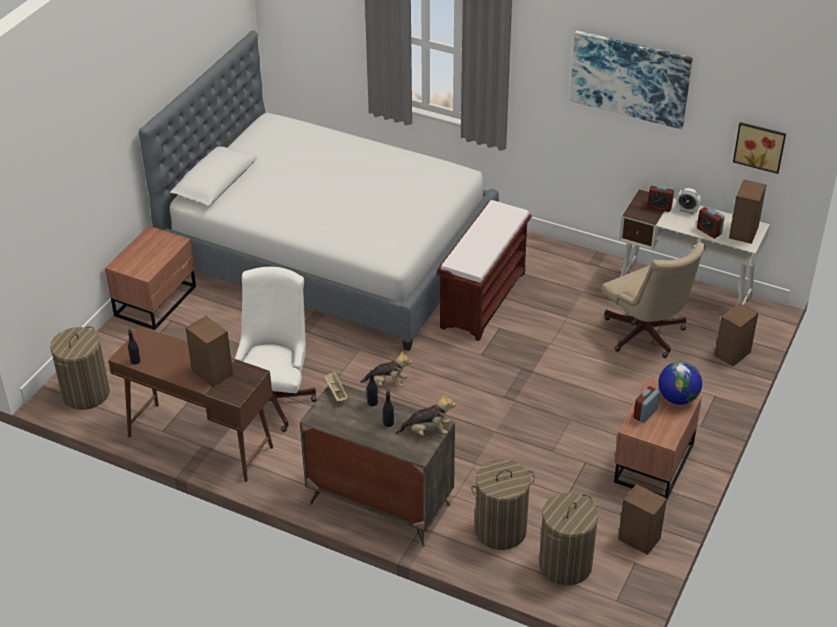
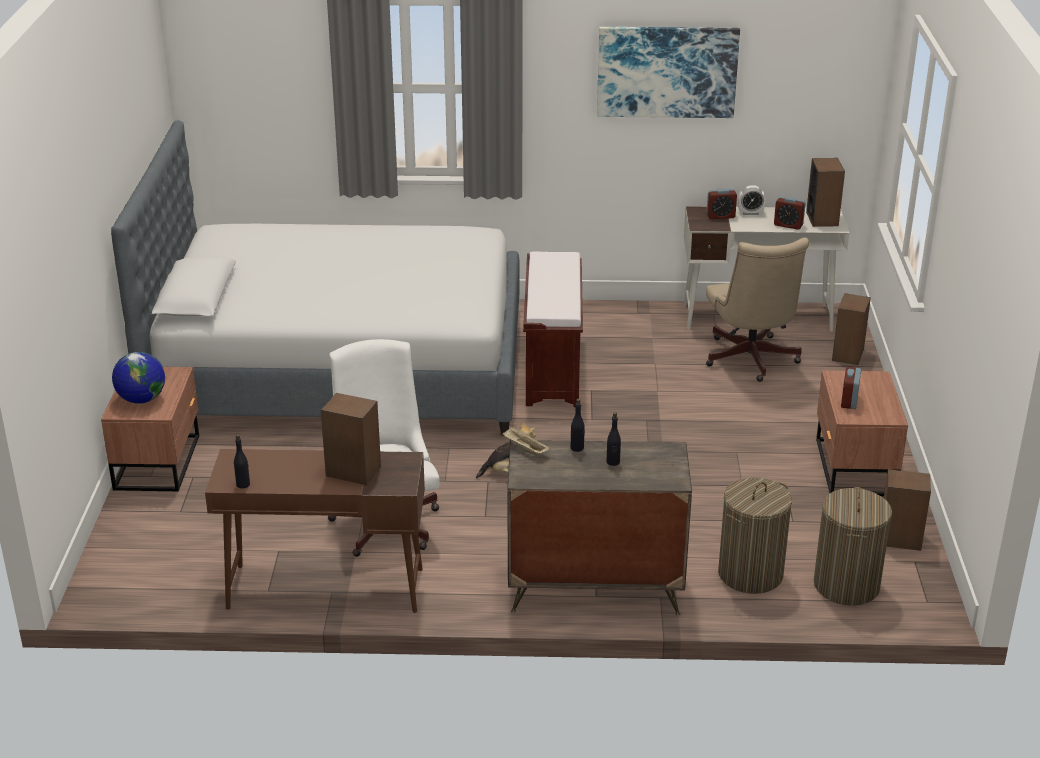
camera: 25 degrees left, 10 degrees down
(86, 393) = (134, 579): laundry basket -> none
(427, 431) = (663, 458): plush toy -> none
(646, 336) = (751, 361): beige office chair -> beige office chair turned 45 degrees clockwise
(677, 398) = (868, 380): globe -> globe (141, 399)
(760, 146) = (822, 116): picture -> none

